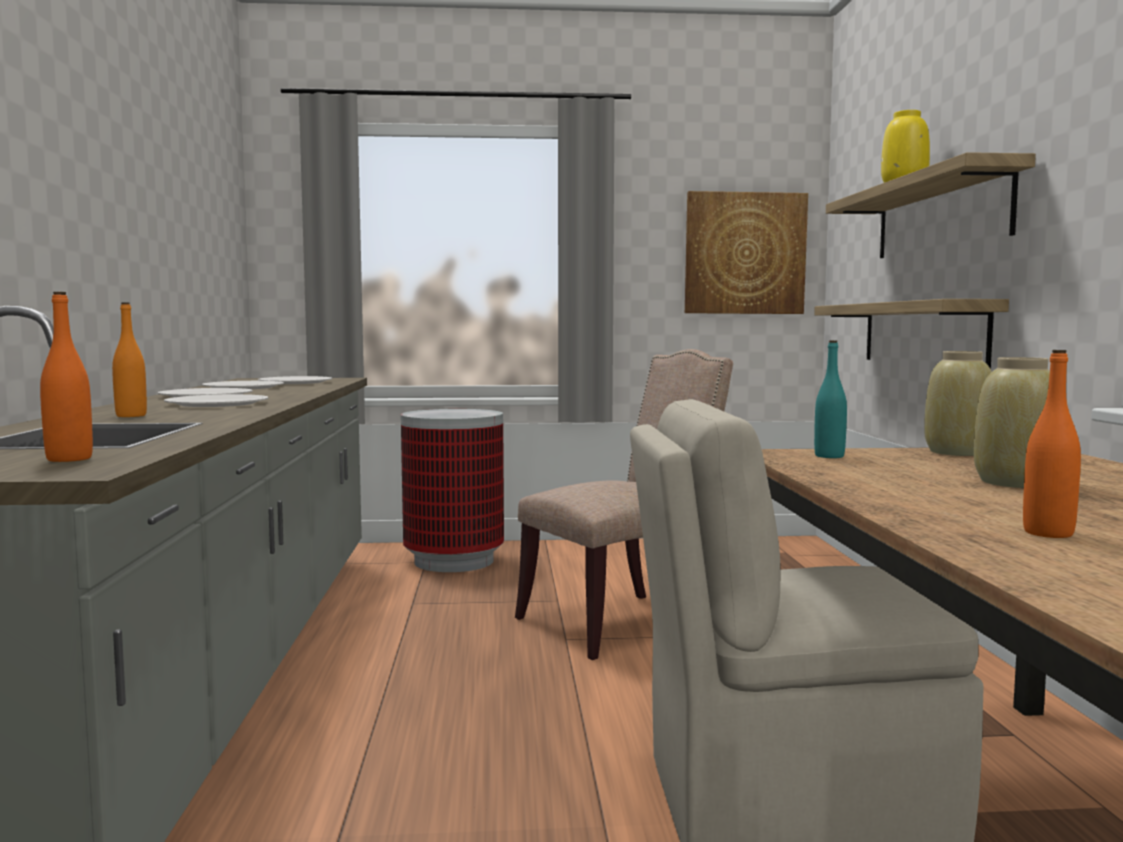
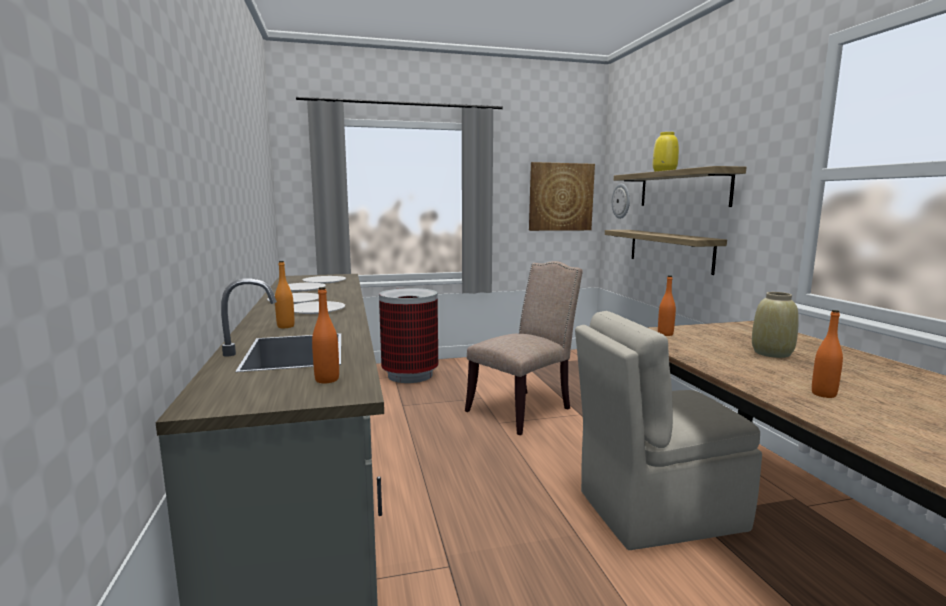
camera: 10 degrees left, 5 degrees up
(829, 456) = (665, 334): turquoise bottle -> orange bottle
(852, 255) = (621, 201): none -> wall clock
(956, 452) = (721, 328): beige vase -> none

